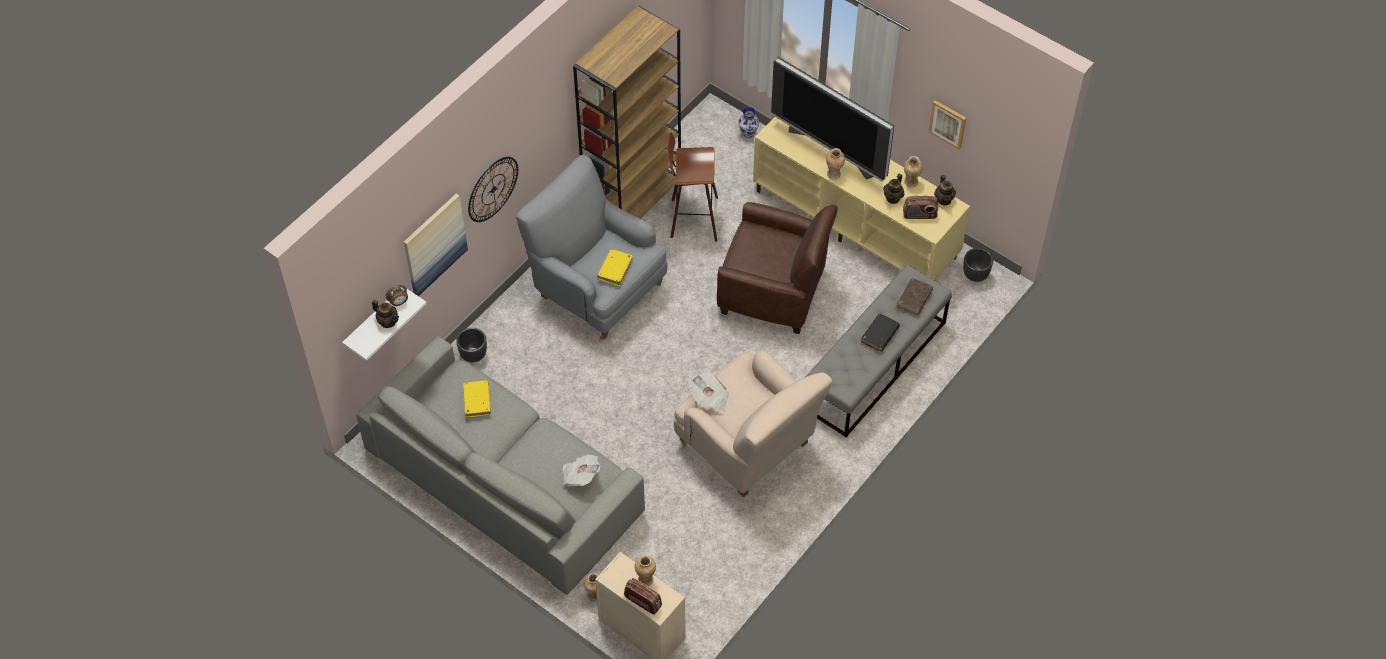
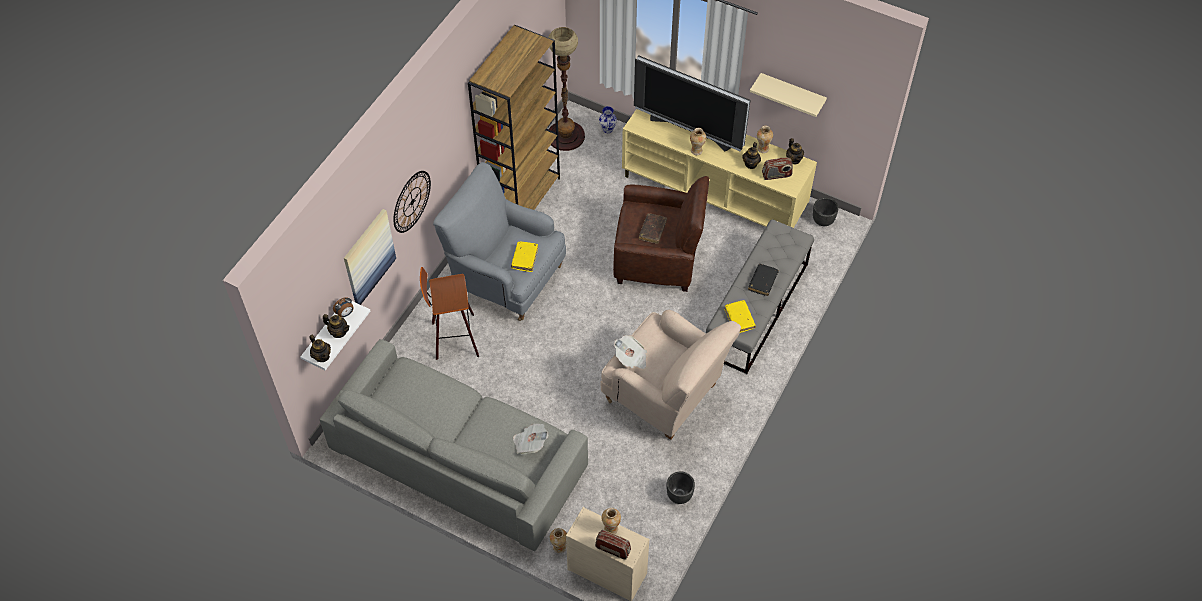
camera: 10 degrees left, 0 degrees up
(365, 345) = (322, 356): none -> teapot
(473, 355) = (410, 350): black planter -> black planter (679, 495)
(477, 401) = (425, 391): yellow book -> yellow book (739, 319)
(692, 218) = (575, 207): stool -> stool (453, 338)
(698, 134) = (566, 136): none -> floor lamp
(914, 299) = (784, 247): brown book -> brown book (652, 231)
(948, 123) = (792, 93): picture -> beige shelf

